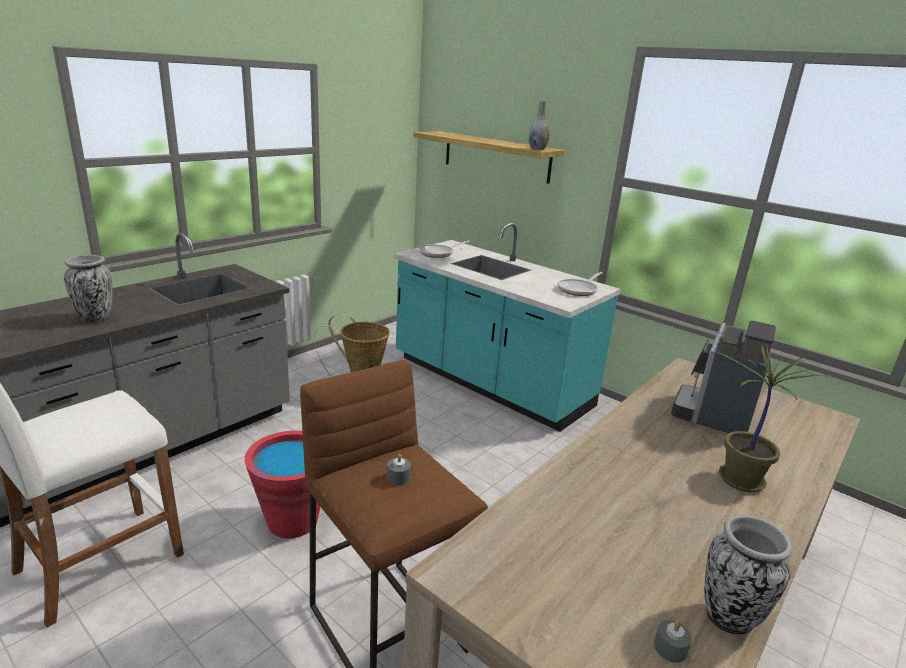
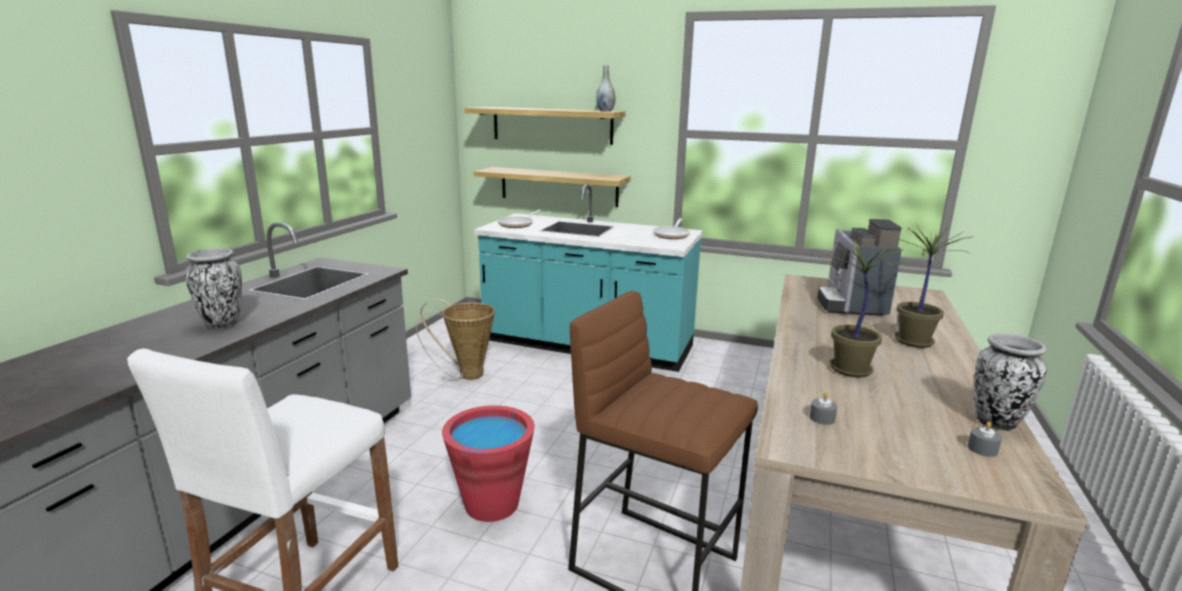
camera: 20 degrees left, 5 degrees down
(398, 477) = (674, 394): grey candle -> grey candle (822, 418)
(496, 219) = (558, 186): none -> shelf
(619, 497) = (848, 370): none -> potted plant

